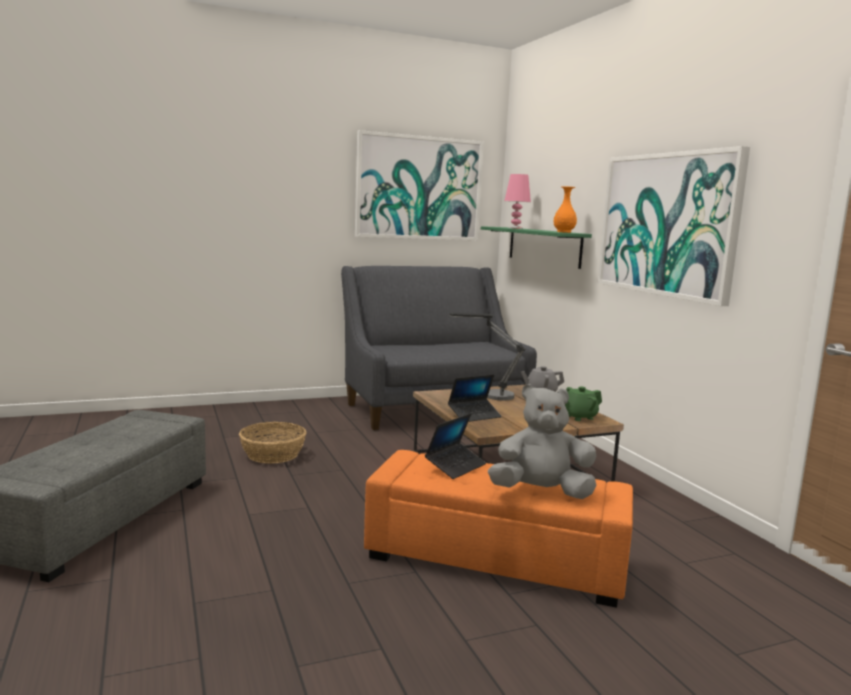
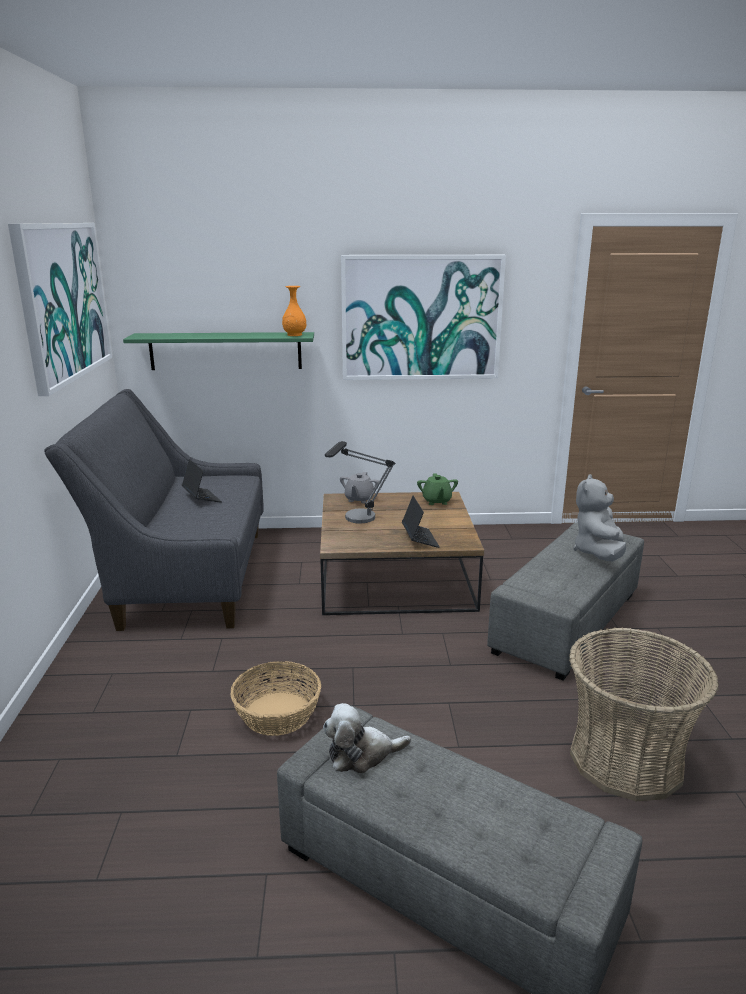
camera: 70 degrees left, 10 degrees up
(146, 422) = (362, 754): none -> plush toy
(243, 591) = (626, 760): none -> basket
(455, 466) = (545, 573): laptop -> laptop (201, 498)
(496, 559) = (566, 621): orange ottoman -> grey ottoman
(515, 228) = (189, 335): pink table lamp -> none

